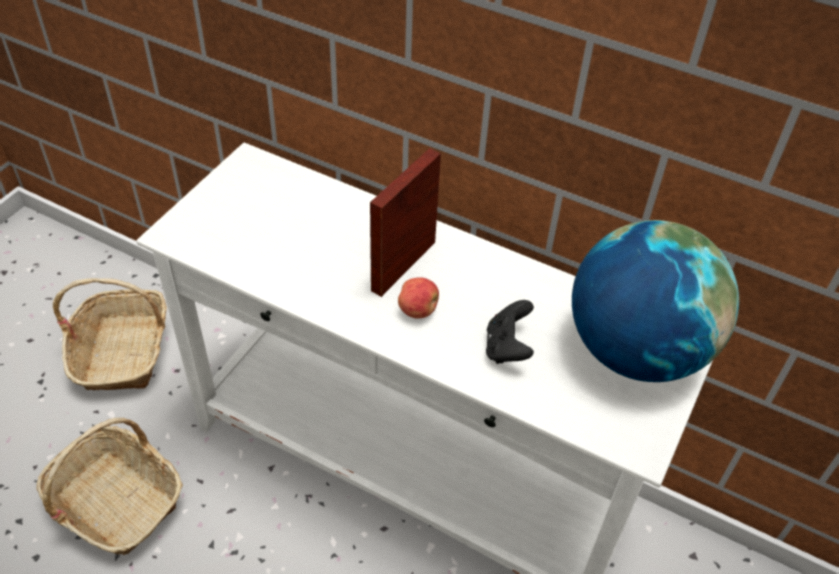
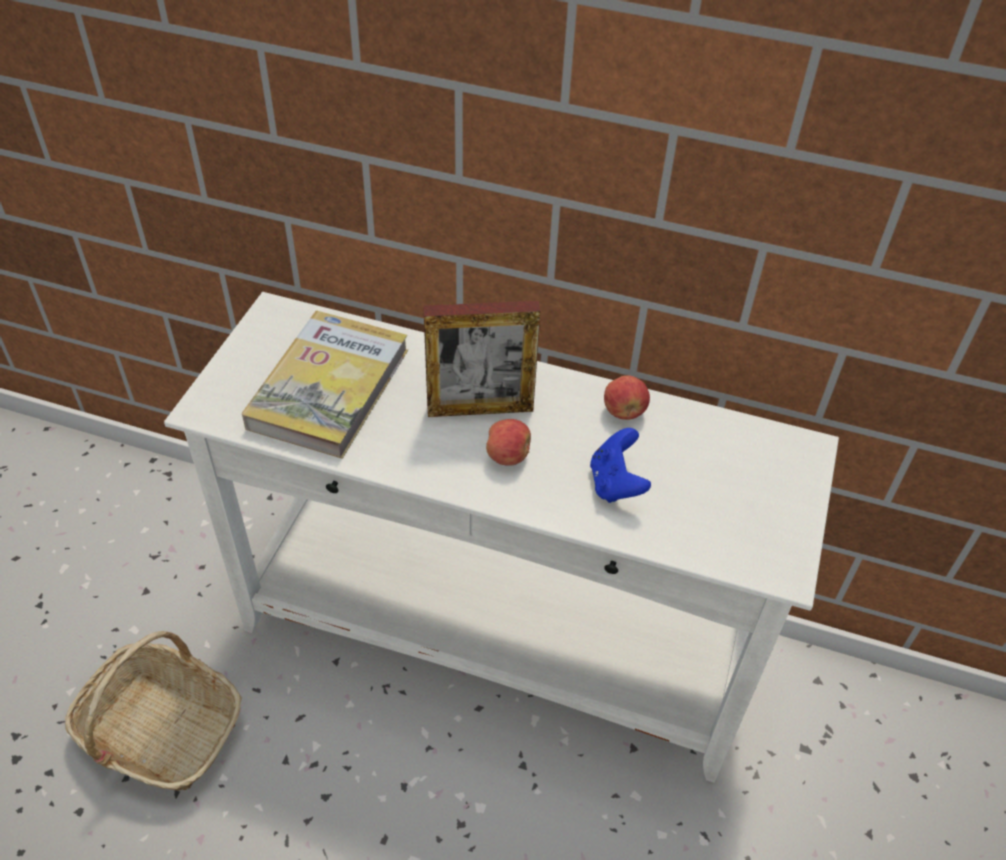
camera: 10 degrees left, 0 degrees up
(123, 351) = (132, 554): basket -> none
(279, 231) = (329, 388): none -> book
(403, 266) = (480, 409): picture frame -> picture frame turned 120 degrees counterclockwise
(507, 347) = (615, 483): black game controller -> blue game controller
(530, 286) = (624, 411): none -> apple
(635, 350) = (753, 466): globe -> none

